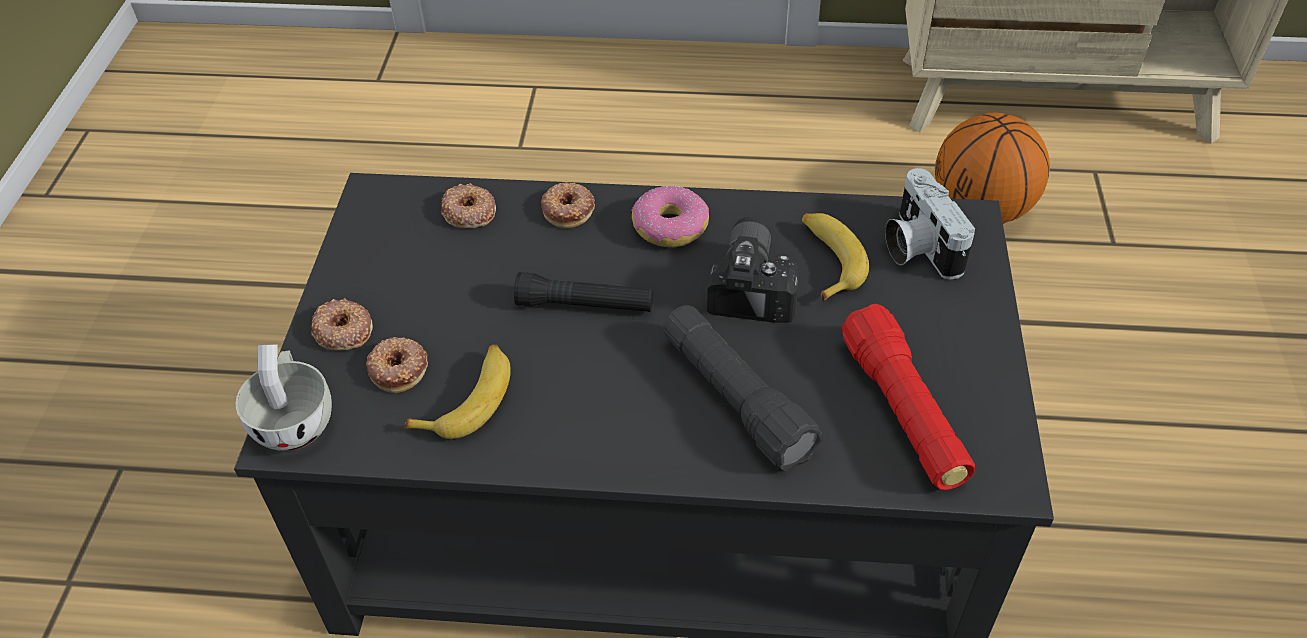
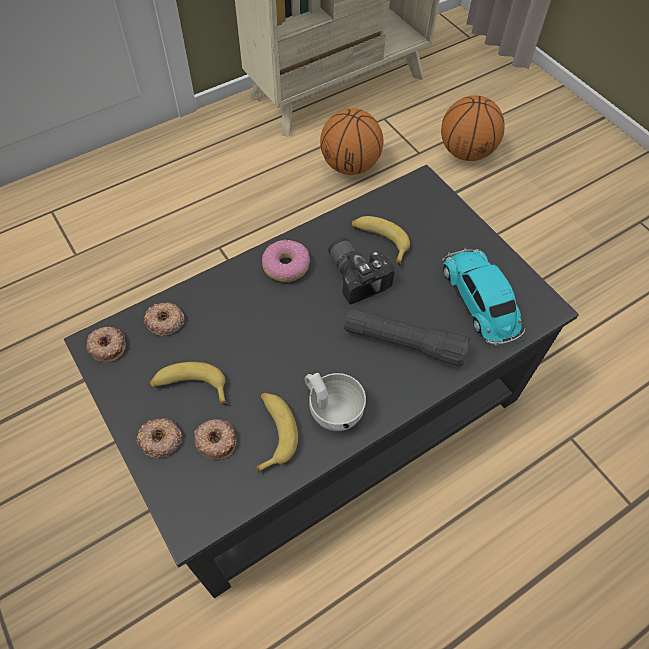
camera: 40 degrees left, 10 degrees up
(295, 419) = (185, 511): white cup -> white cup (331, 408)
(427, 295) = (190, 387): none -> banana
(568, 209) = (221, 287): donut -> donut (107, 346)
(585, 305) = (283, 338): black flashlight -> none
(903, 412) = (480, 301): red flashlight -> toy car
(917, 246) = (413, 209): camera -> none
(1200, 279) = (466, 152): none -> basketball

